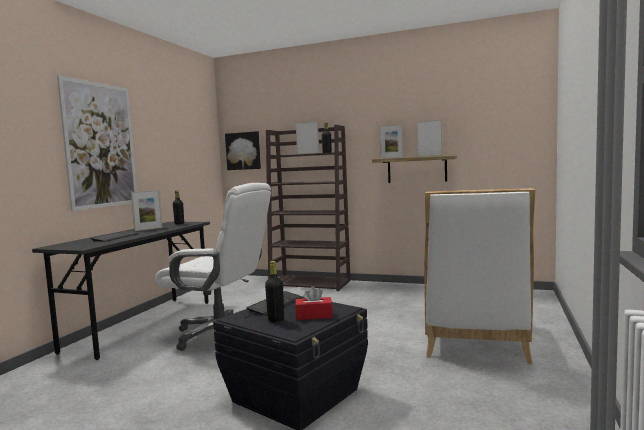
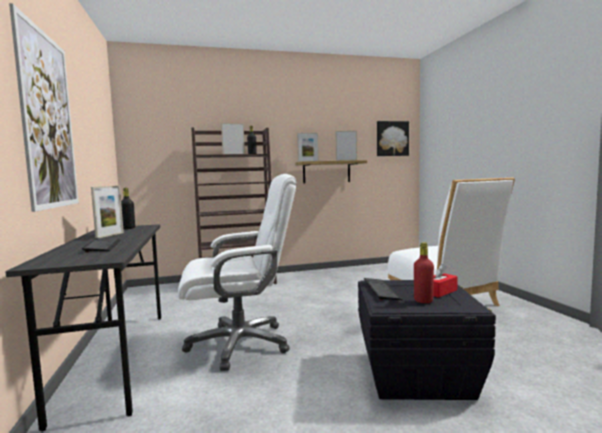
camera: 35 degrees left, 0 degrees up
(243, 151) = (149, 149): picture -> picture (392, 138)
(276, 320) = (423, 301): black bottle -> red bottle

